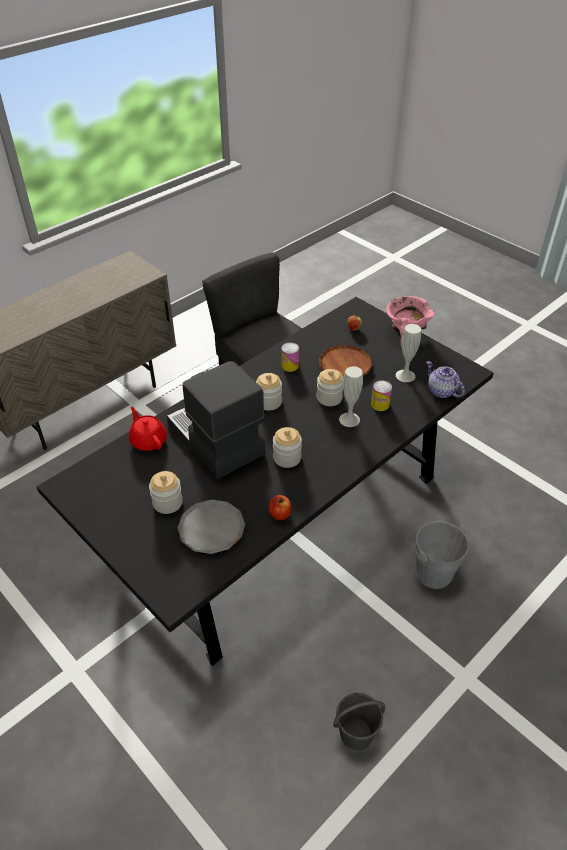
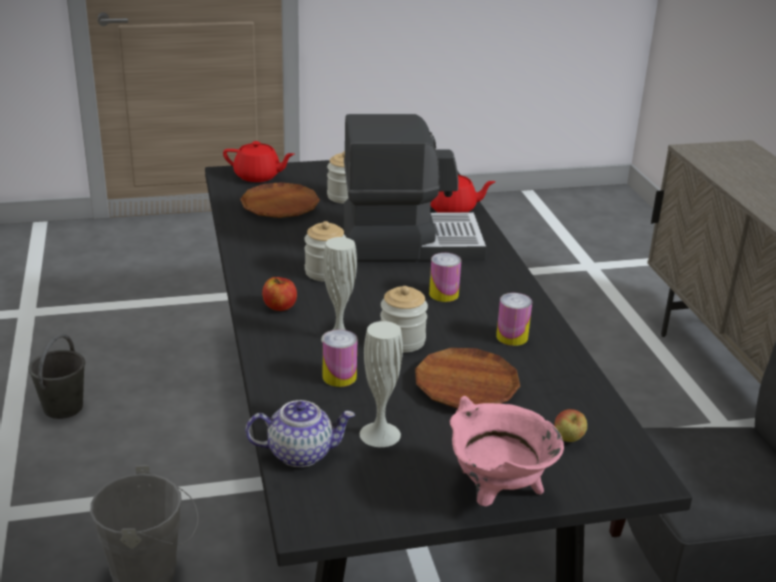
camera: 120 degrees right, 15 degrees down
(165, 575) = (258, 176): none -> red teapot
(211, 529) = (280, 206): grey plate -> brown plate
(268, 402) = (443, 294): jar -> can
(280, 514) = (248, 242): apple -> apple (280, 306)

